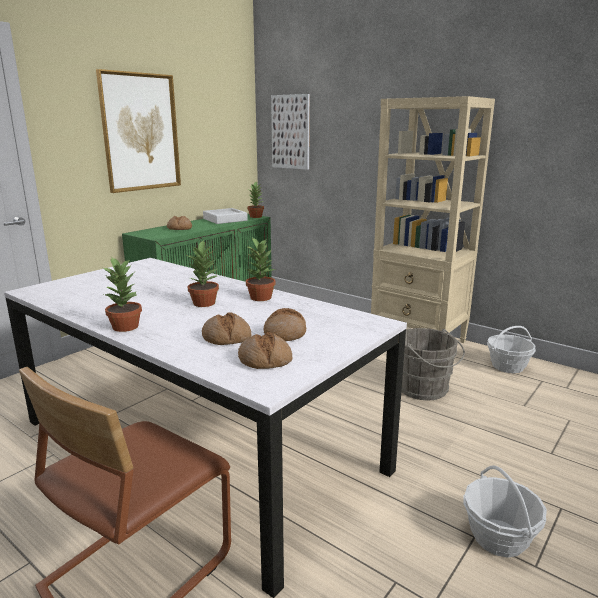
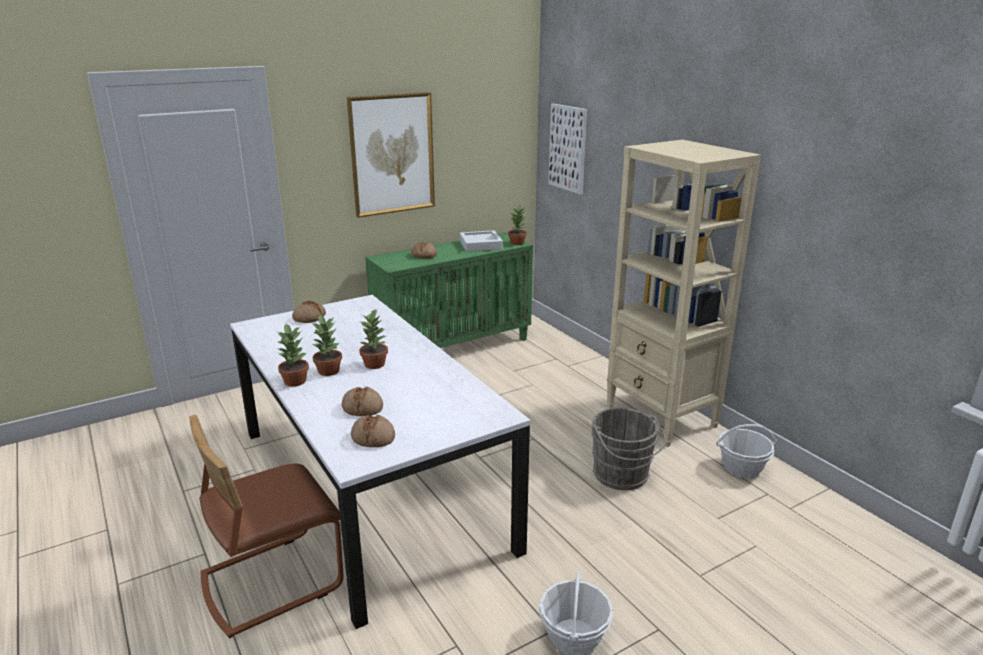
camera: 20 degrees right, 5 degrees up
(261, 297) = (428, 365): potted plant -> potted plant (329, 371)
(285, 333) = (412, 412): bread -> bread (309, 317)

